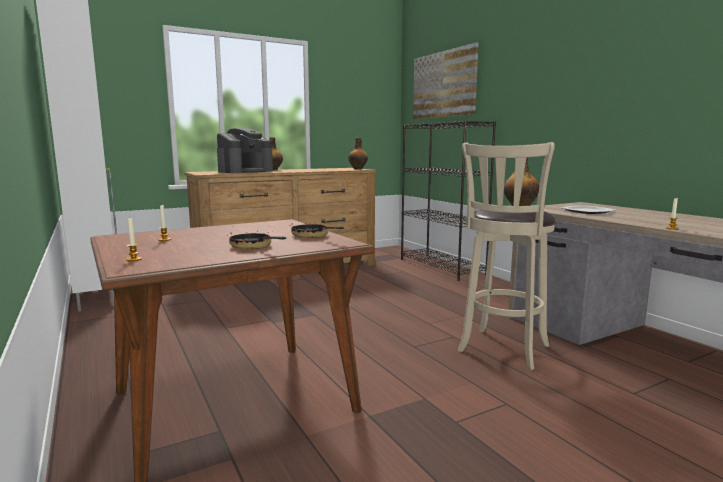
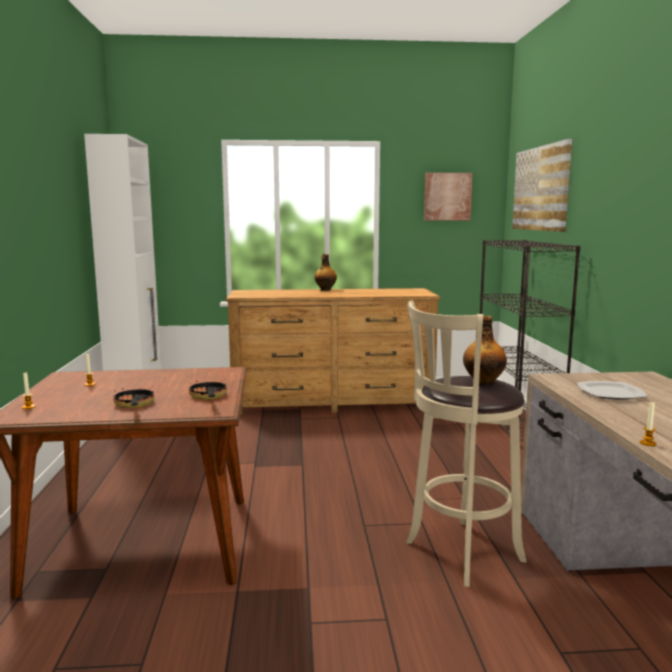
camera: 25 degrees right, 0 degrees up
(245, 171) = (288, 292): coffee machine -> none
(358, 169) = (422, 293): bottle -> none
(360, 92) = (447, 196): none -> picture

